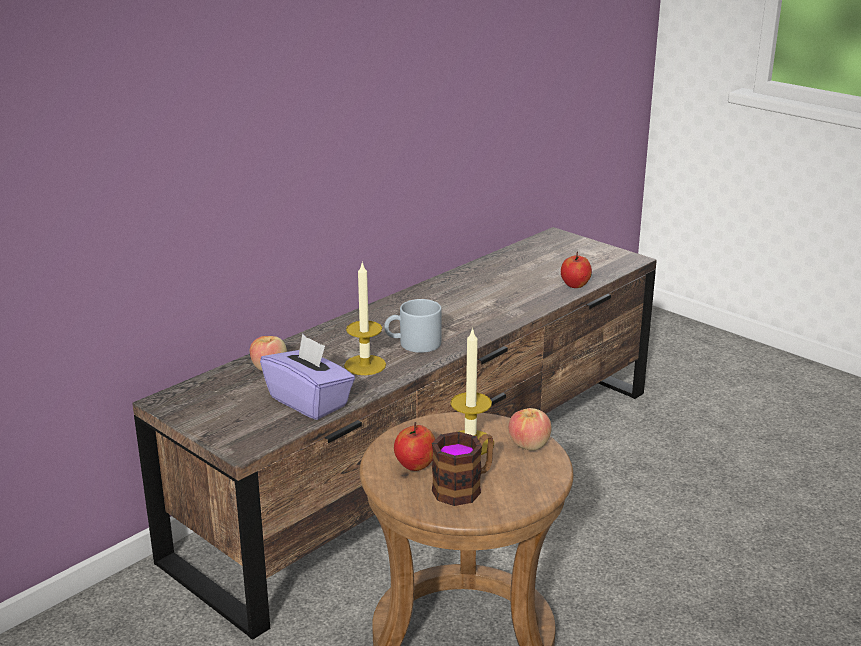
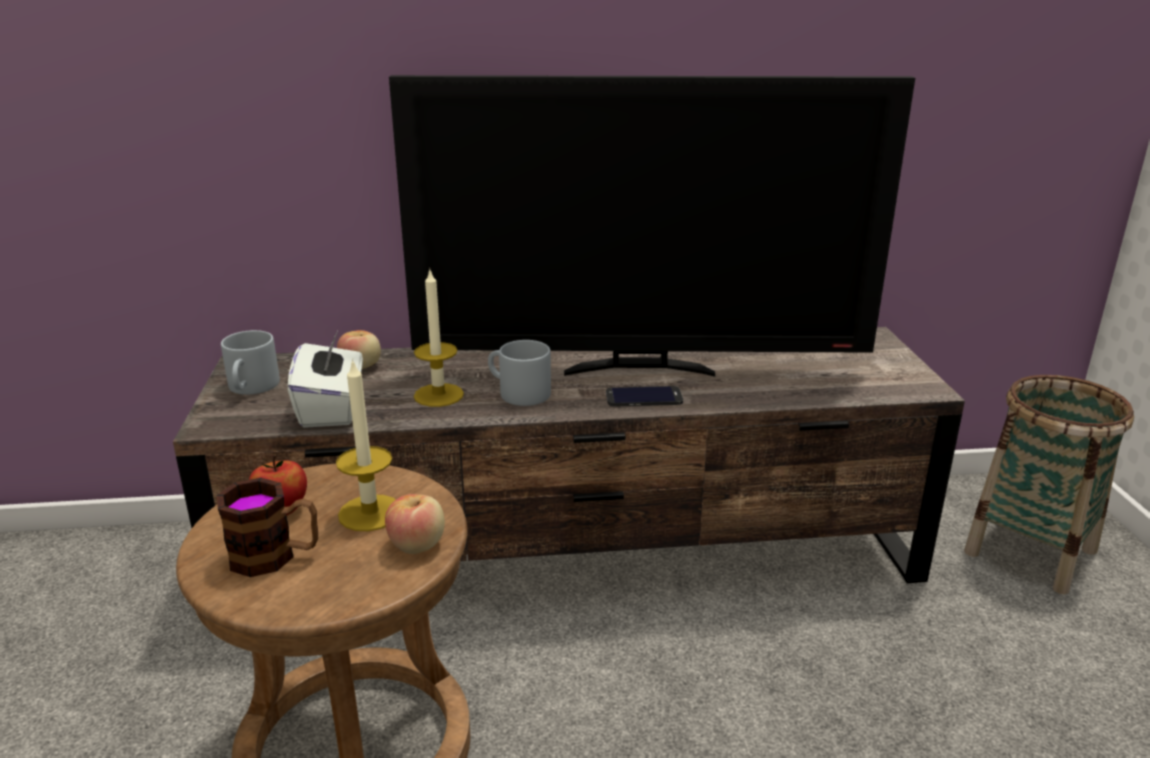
camera: 40 degrees right, 0 degrees up
(216, 412) = (252, 388): none -> grey mug
(309, 401) = (332, 409): purple tissue box -> white tissue box
(459, 301) = (640, 368): none -> television
(494, 318) = (644, 397): none -> phone
(575, 285) = (800, 395): apple -> none
(672, 354) = (1030, 552): none -> basket

